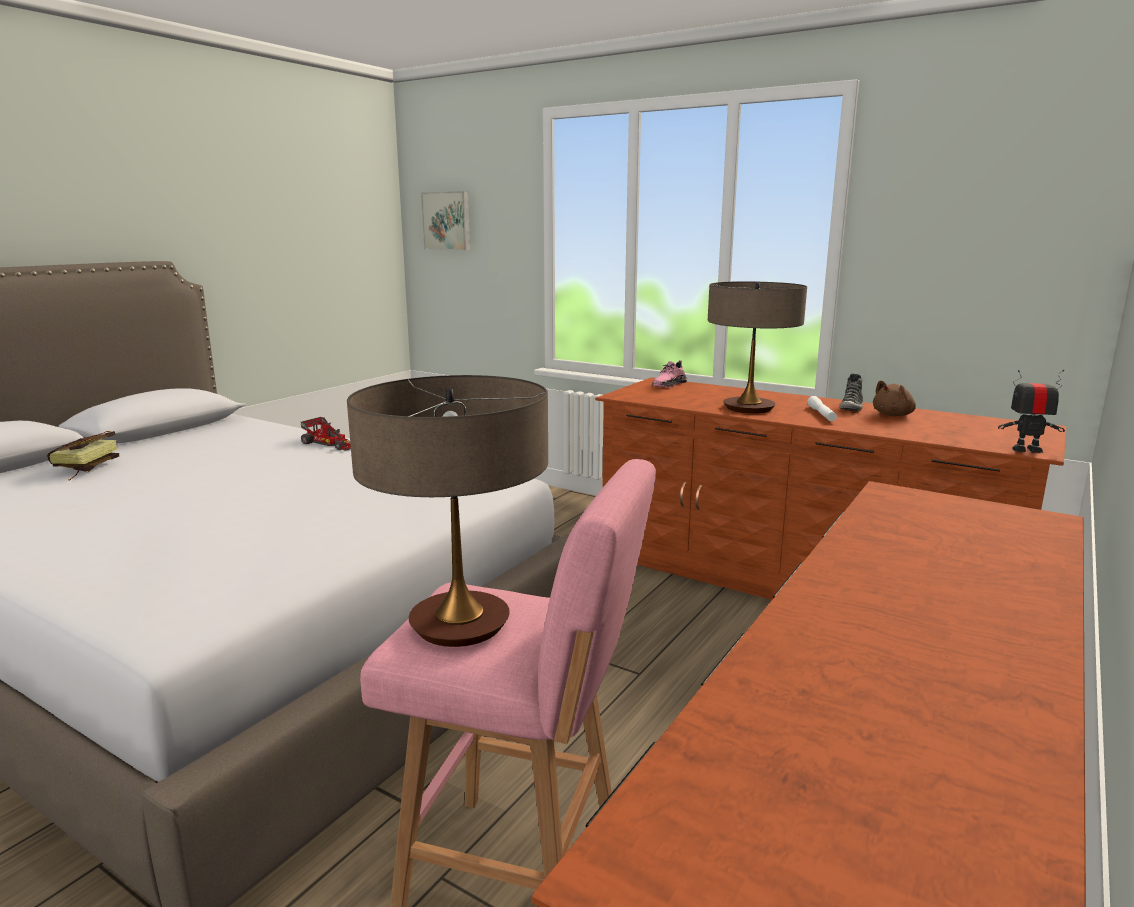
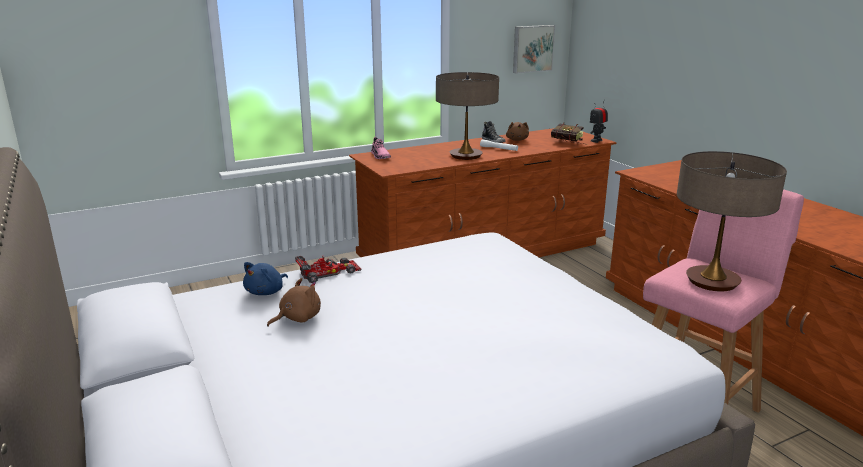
camera: 60 degrees left, 5 degrees up
(83, 470) = (260, 387): book -> book (569, 143)
(221, 455) = (297, 318): none -> brown plush toy
(273, 436) = (266, 292): none -> blue plush toy
(447, 221) = (79, 44): picture -> picture (532, 48)

